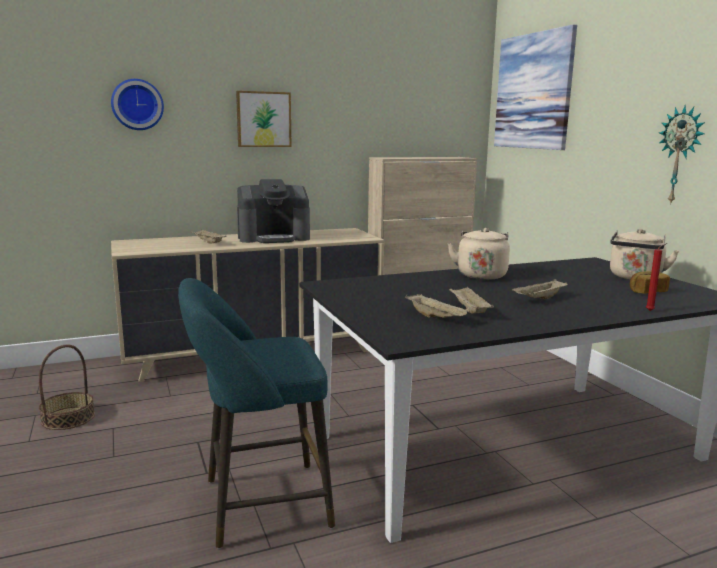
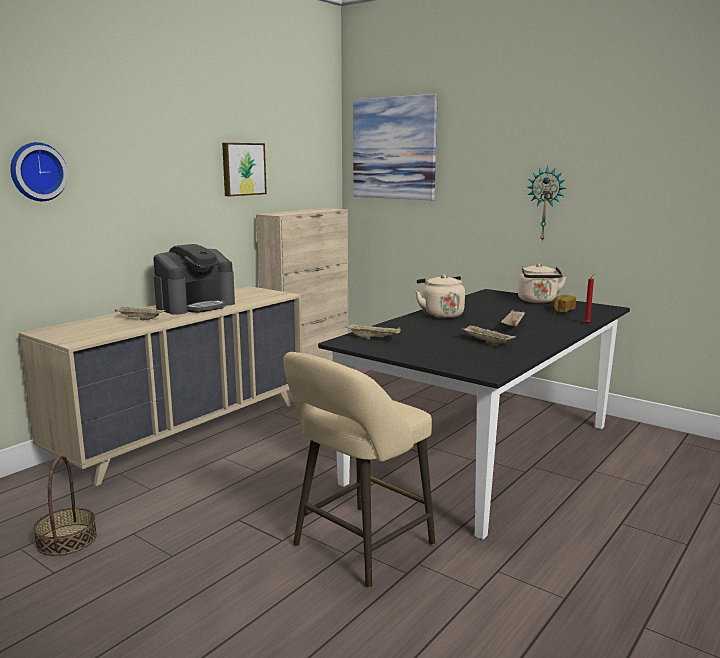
camera: 30 degrees left, 0 degrees up
(258, 504) = (358, 548): turquoise stool -> beige stool
(263, 119) = (162, 182): picture -> picture (243, 169)
(436, 318) = (478, 352): beige tray -> beige tray (374, 338)

